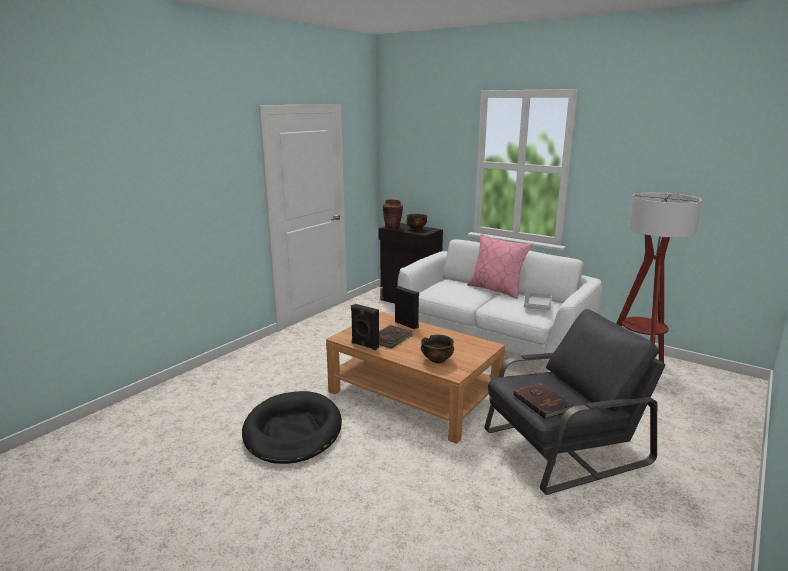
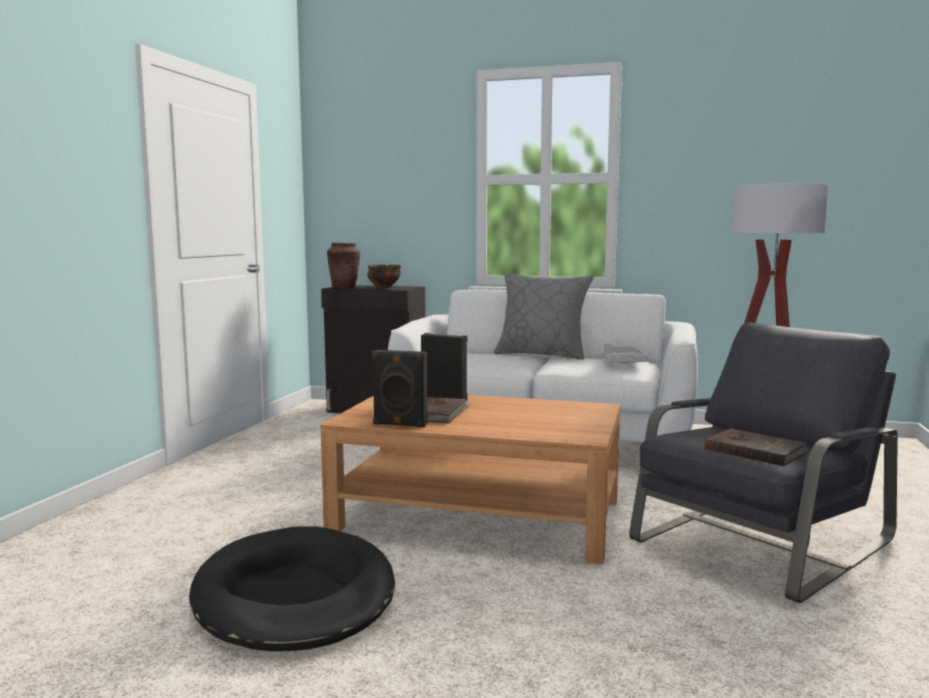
camera: 20 degrees left, 10 degrees down
(437, 360) = (540, 427): bowl -> none
(496, 289) = (542, 354): pink pillow -> grey pillow

